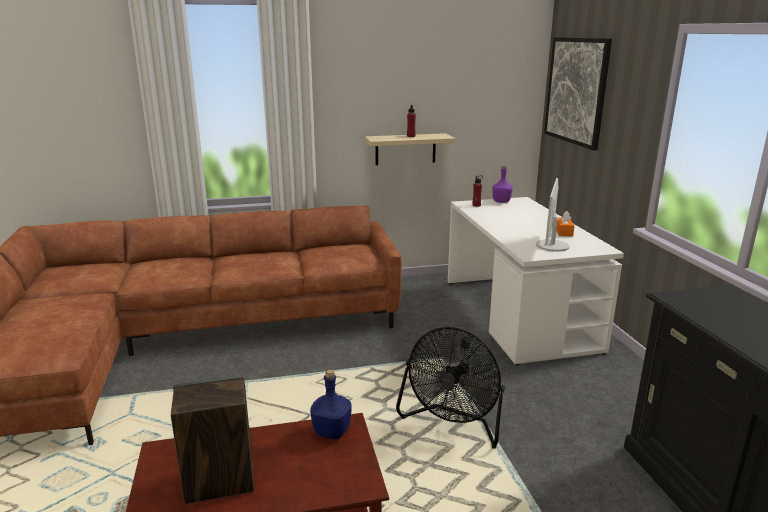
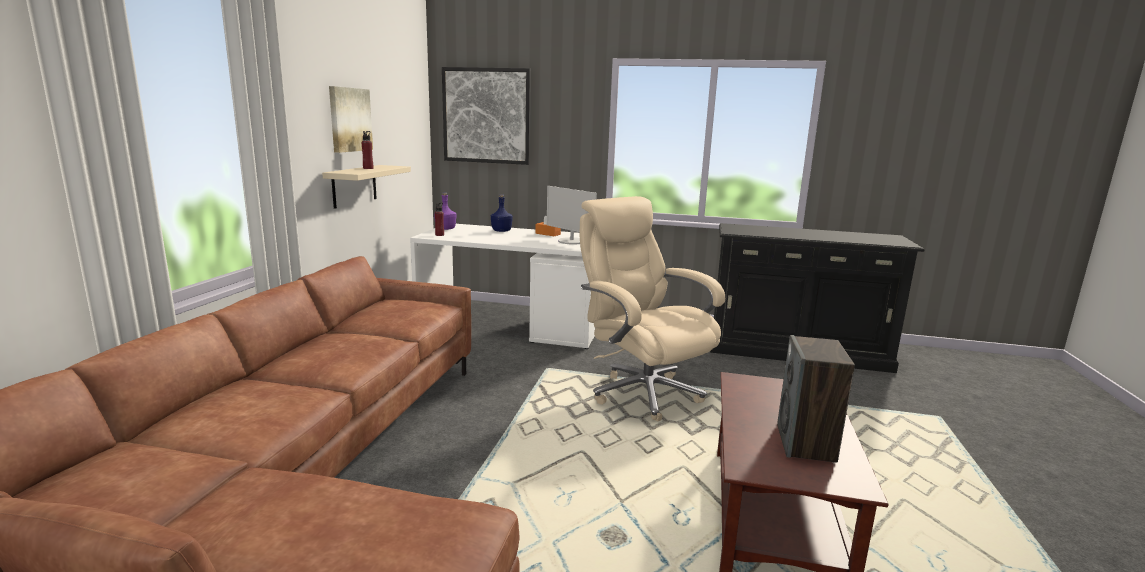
camera: 65 degrees left, 5 degrees down
(332, 432) = (745, 386): blue bottle -> blue bottle (501, 231)
(406, 94) = (349, 119): none -> picture
(451, 421) = (641, 393): black fan -> beige office chair

